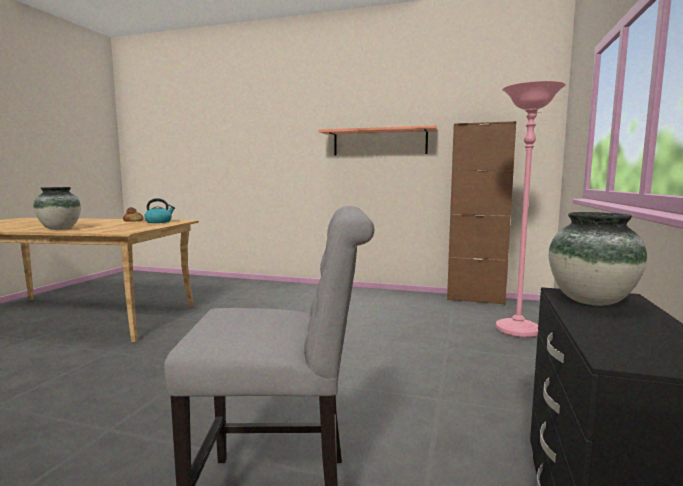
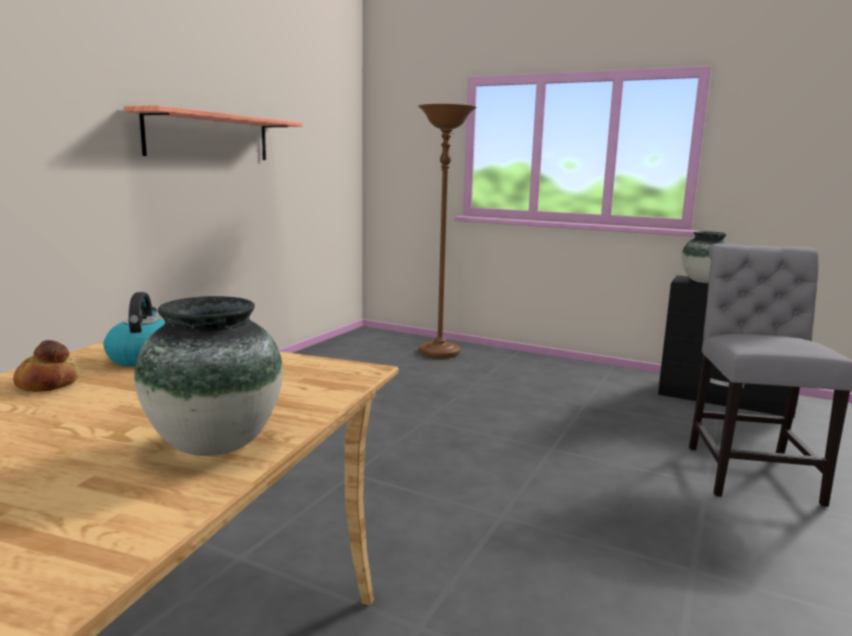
camera: 80 degrees left, 5 degrees up
(475, 299) = (329, 346): brown cabinet -> none
(517, 330) = (439, 353): pink floor lamp -> brown floor lamp

